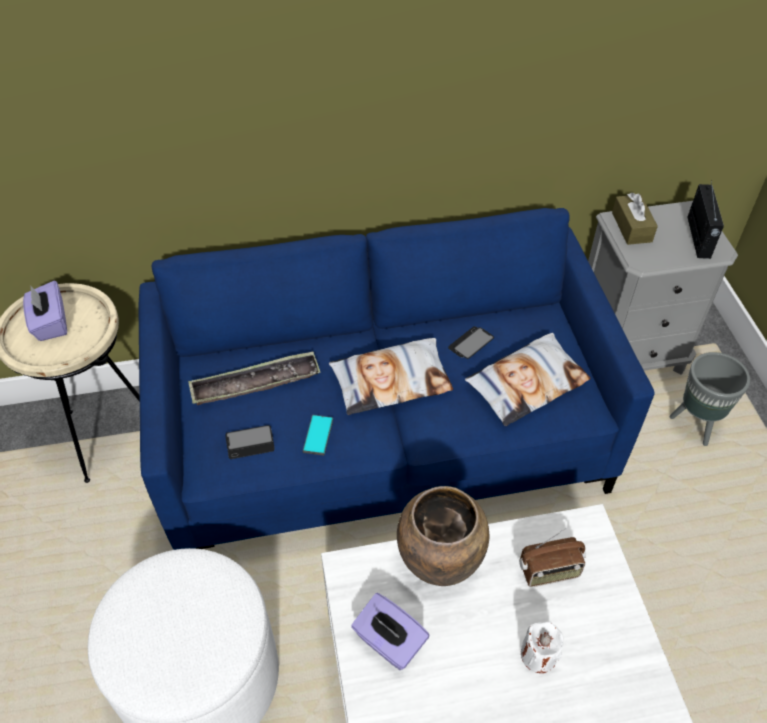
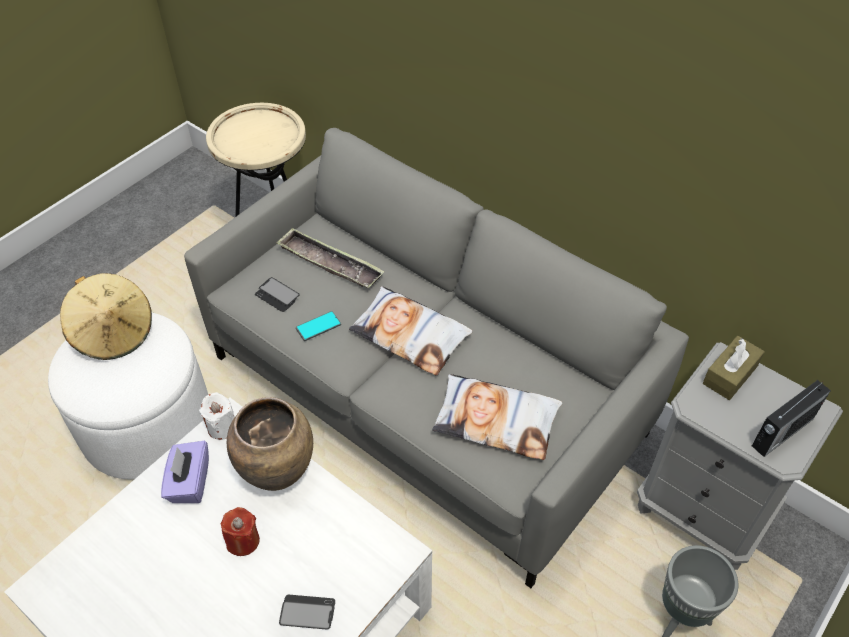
camera: 50 degrees right, 0 degrees up
(50, 323) = (256, 129): purple tissue box -> none
(136, 609) = (114, 333): none -> beige hat
(383, 440) = (425, 396): blue sofa -> grey sofa
(470, 343) = (499, 359): phone -> phone (307, 612)
(489, 634) = (243, 541): none -> red candle
(538, 655) = (250, 585): white candle -> white candle (222, 427)
(549, 571) = (331, 549): radio -> none

